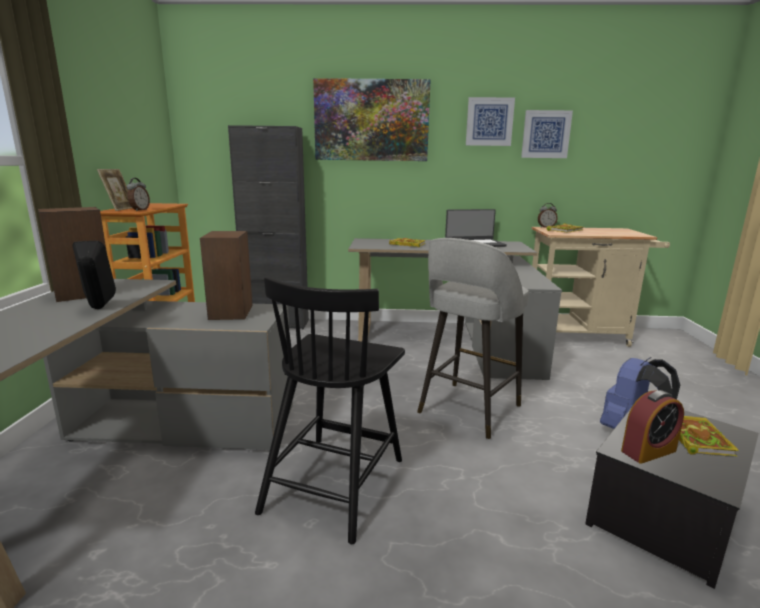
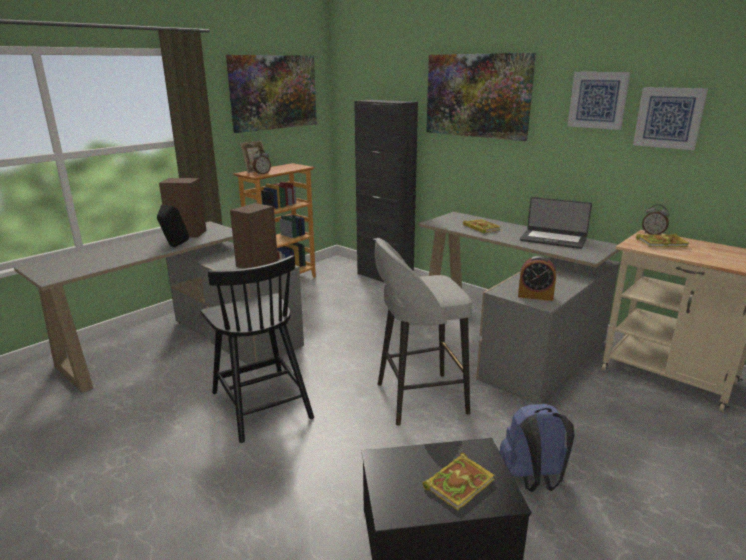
camera: 40 degrees right, 5 degrees up
(121, 108) = (274, 92): none -> picture
(335, 482) = (261, 403): black chair -> black chair turned 90 degrees counterclockwise
(648, 451) = (397, 470): alarm clock -> alarm clock (535, 296)

